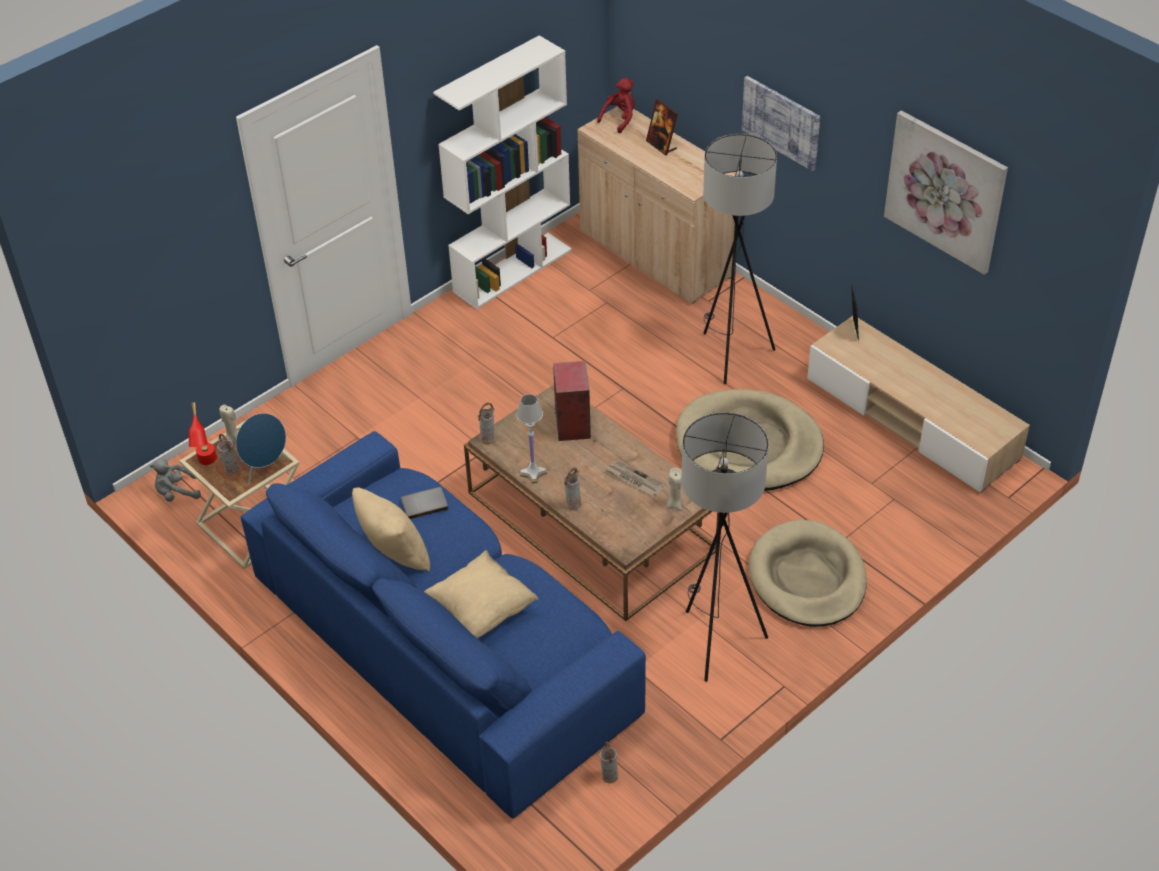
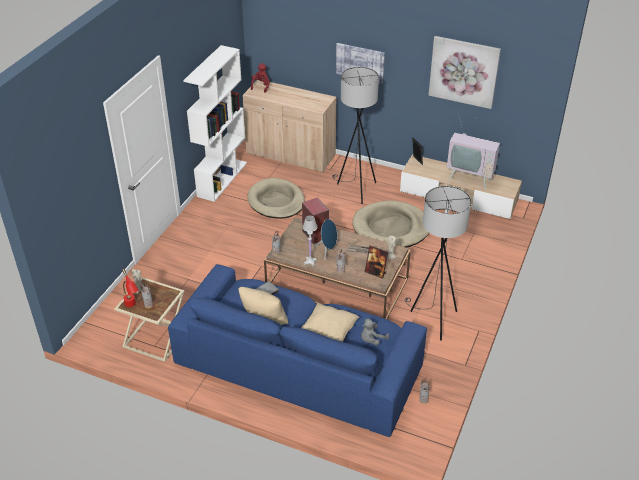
camera: 25 degrees left, 5 degrees down
(176, 493) = (101, 335): grey plush toy -> grey plush toy (372, 340)
(266, 469) = (167, 299): blue speaker -> blue speaker (327, 251)
(661, 145) = (290, 93): picture frame -> picture frame (375, 272)
(807, 578) = (457, 279): beige dog bed -> beige dog bed (276, 201)
(931, 394) = (470, 179): none -> television

